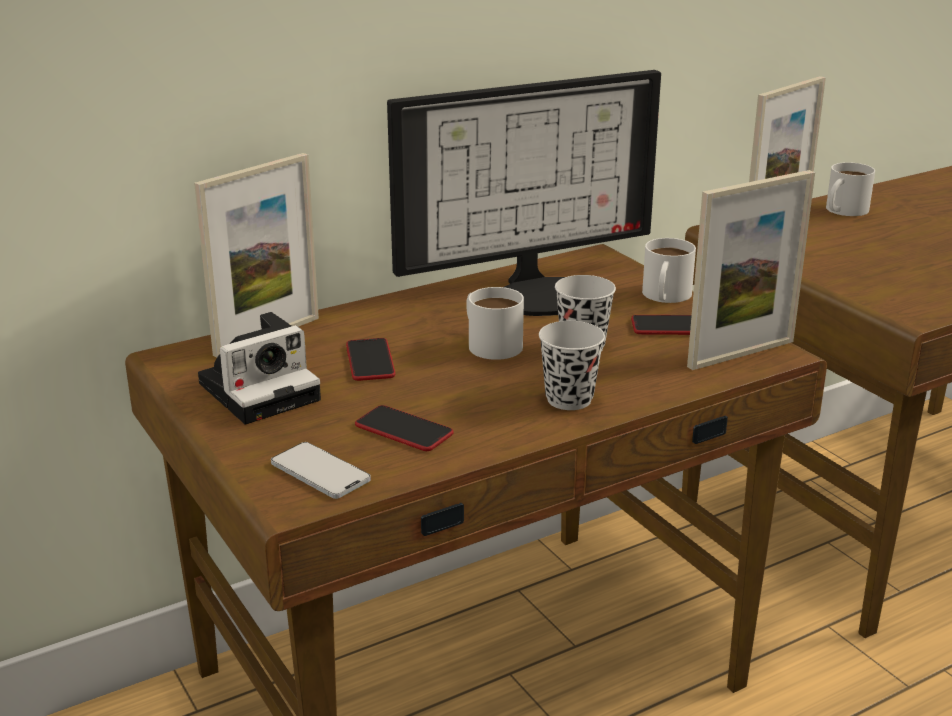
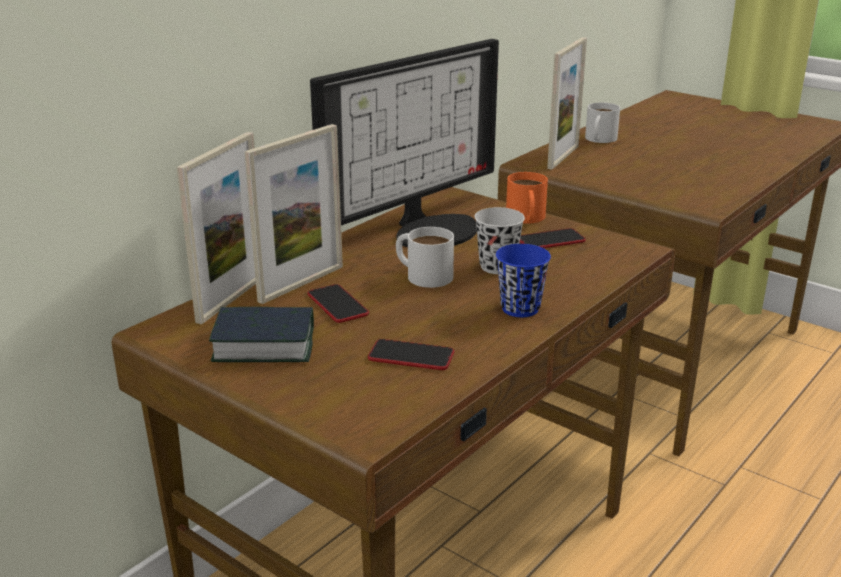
camera: 20 degrees left, 0 degrees up
(262, 389) = (264, 344): camera -> book
(320, 472) = (370, 404): phone -> none
(569, 399) = (520, 308): black cup -> blue cup
(665, 296) = (526, 219): white mug -> orange mug
(741, 354) = (615, 253): picture frame -> picture frame (301, 283)

